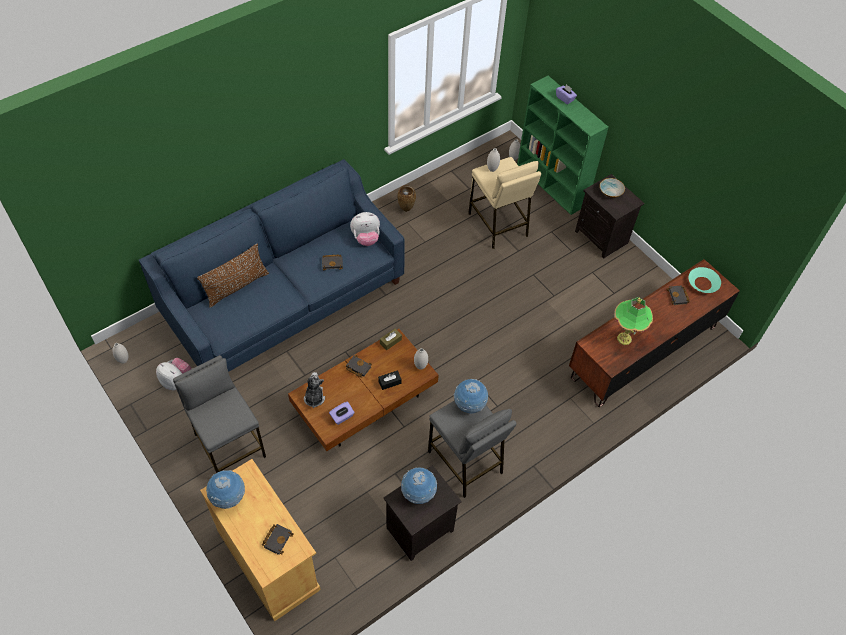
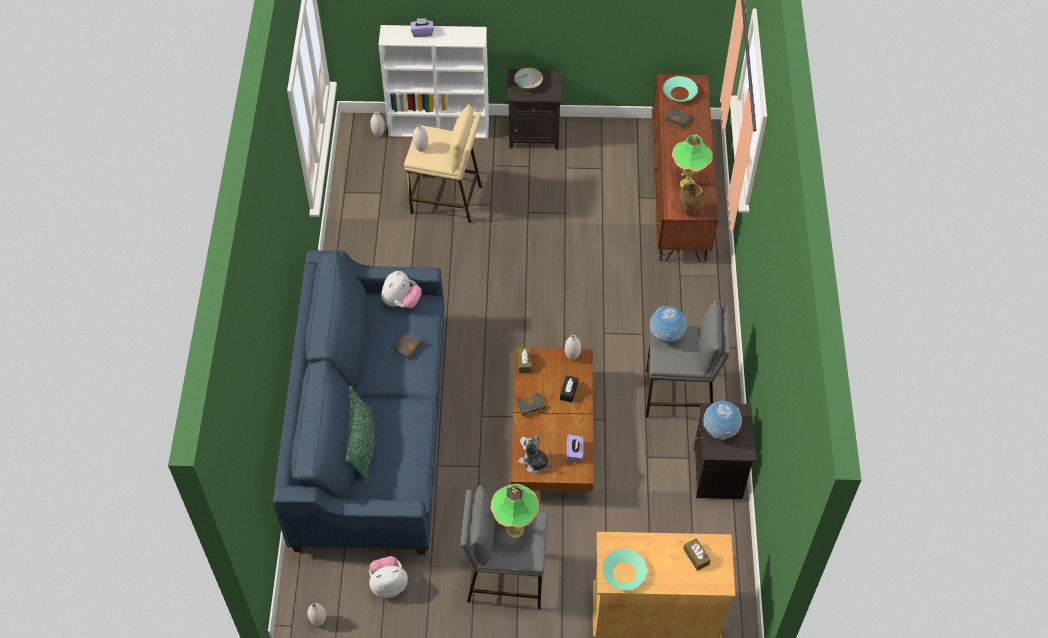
camera: 50 degrees left, 0 degrees up
(227, 411) = (515, 530): none -> table lamp
(228, 497) = (624, 573): globe -> turquoise bowl
(236, 287) = (362, 445): brown pillow -> green pillow
(277, 539) = (696, 557): black book -> brown tissue box
(406, 210) = (357, 259): brown vase -> brown vase (689, 212)
(552, 185) = (440, 127): green bookcase -> white bookcase

